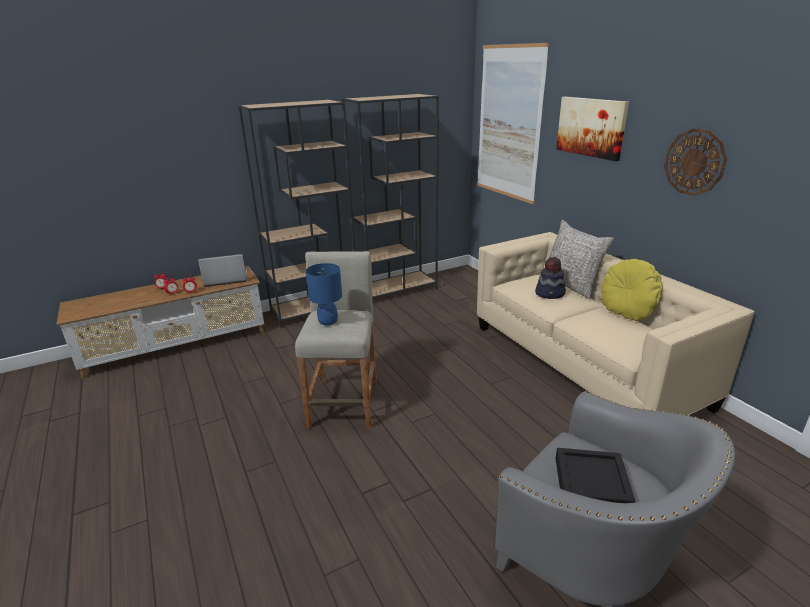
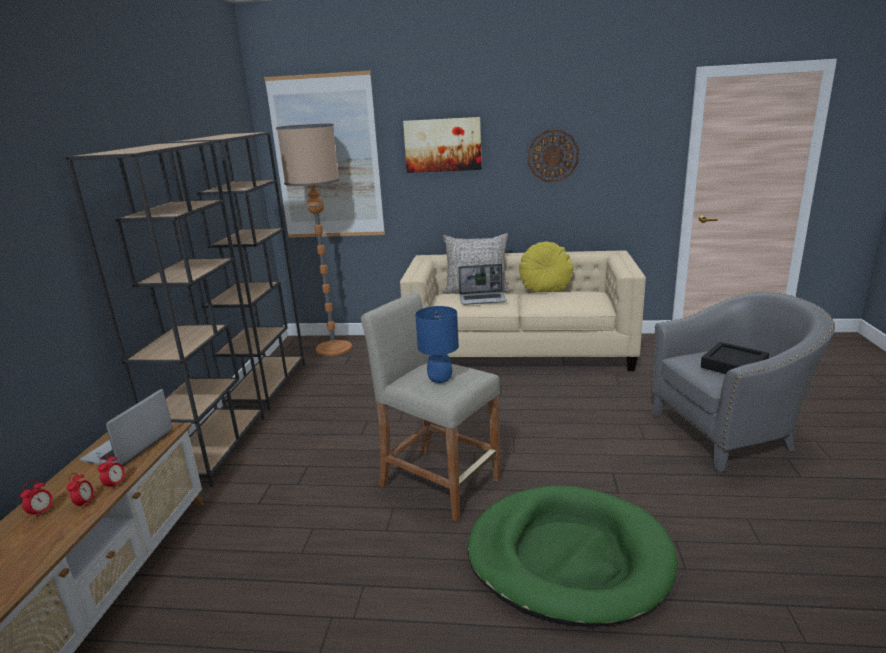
camera: 55 degrees left, 5 degrees down
(298, 497) = (568, 558): none -> green dog bed
(472, 286) = (333, 348): none -> floor lamp
(550, 293) = (483, 299): hat -> laptop

